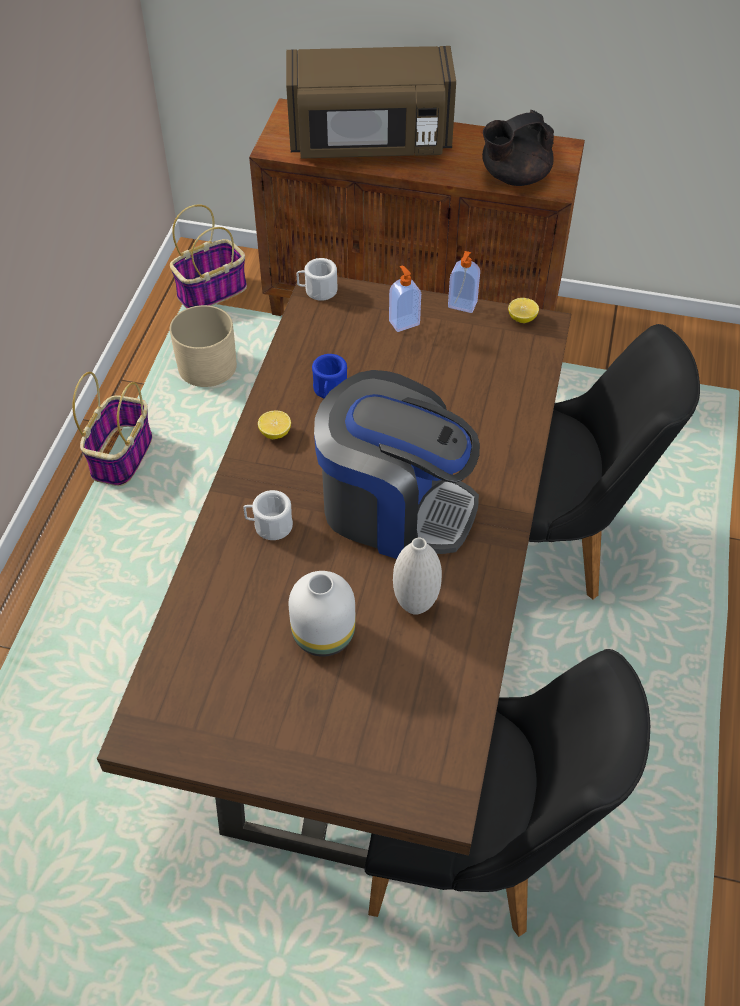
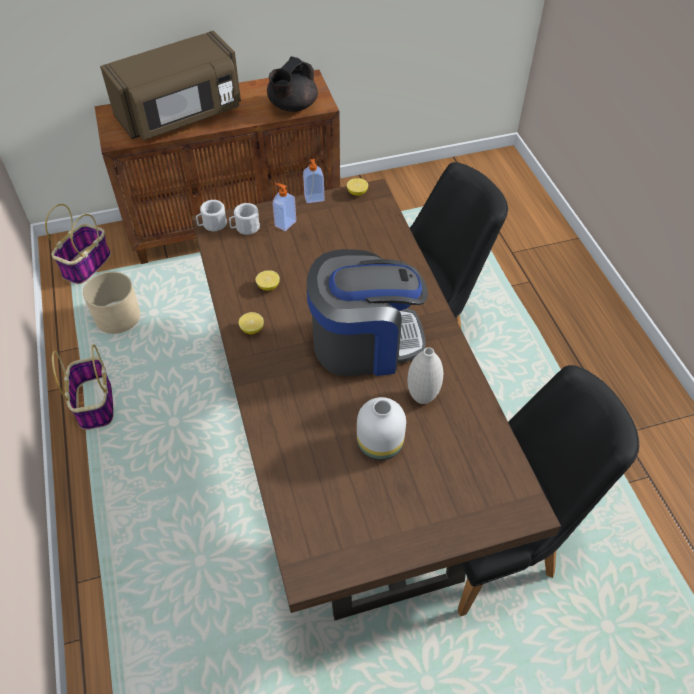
camera: 30 degrees left, 0 degrees up
(269, 525) = (292, 391): white mug -> white mug (245, 228)
(329, 391) = (268, 286): blue mug -> lemon

